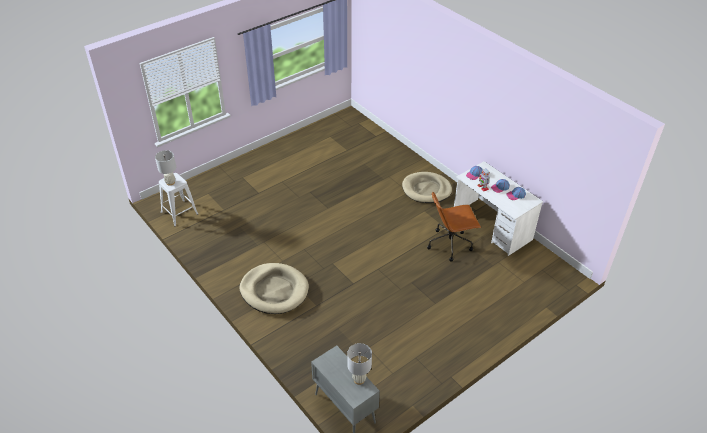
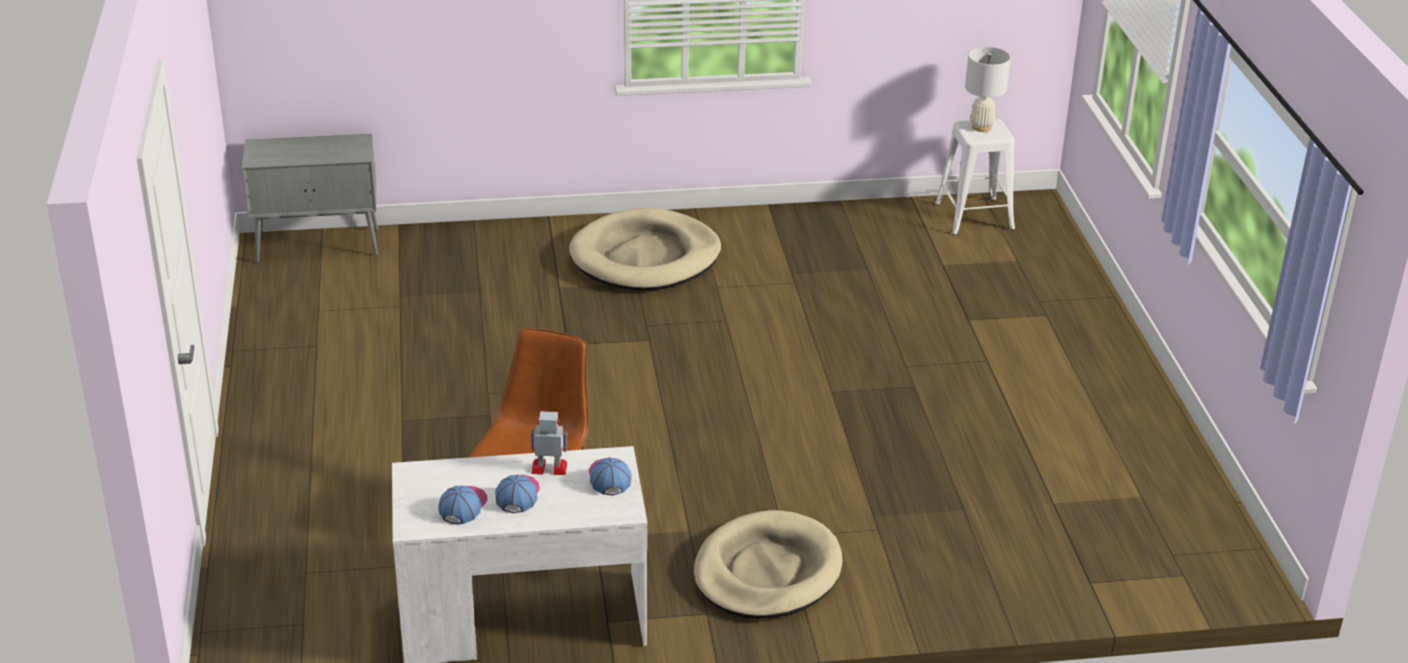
camera: 120 degrees right, 10 degrees down
(359, 379) = (283, 158): white table lamp -> none

